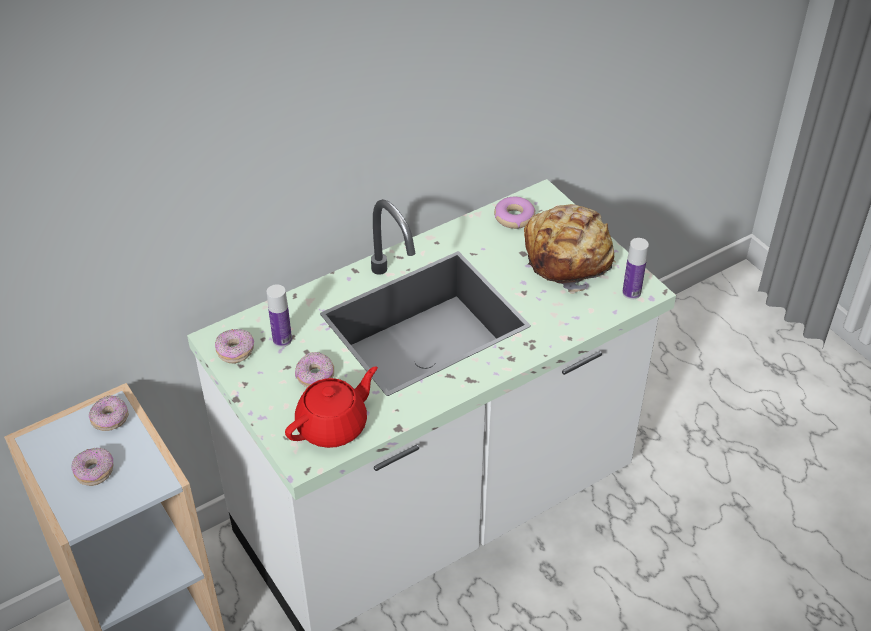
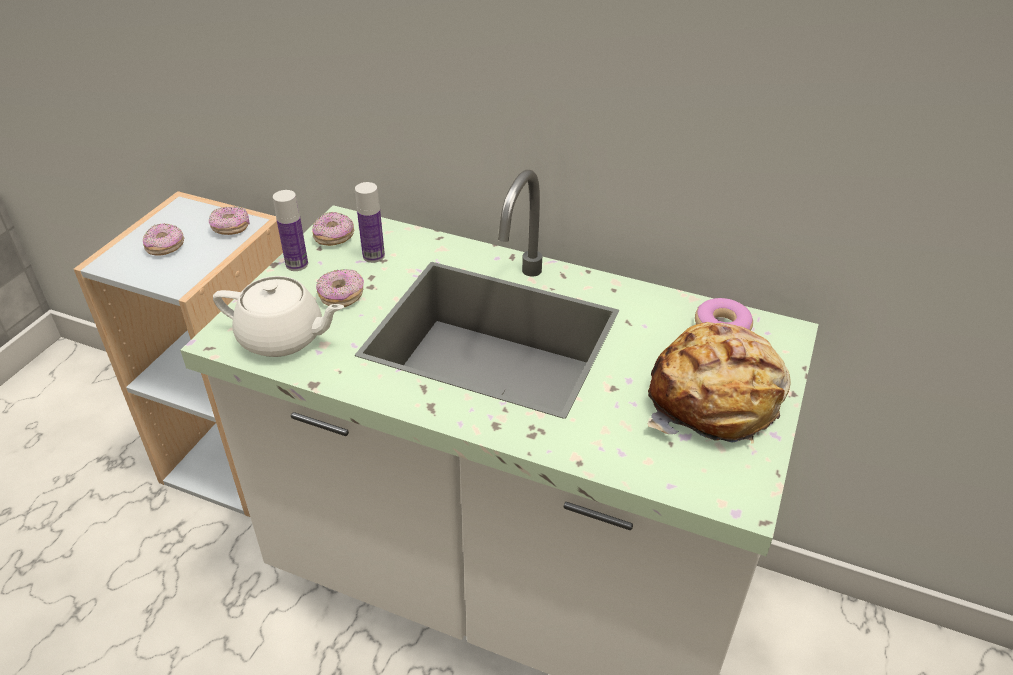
camera: 55 degrees right, 5 degrees down
(333, 426) = (283, 338): red teapot -> white teapot
(631, 293) = (722, 487): bottle -> bottle (297, 264)

